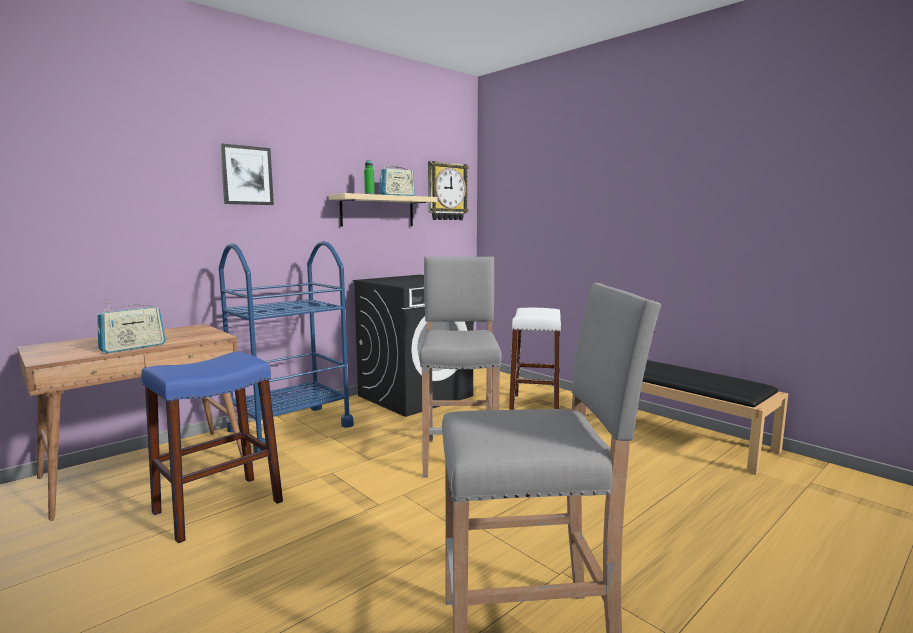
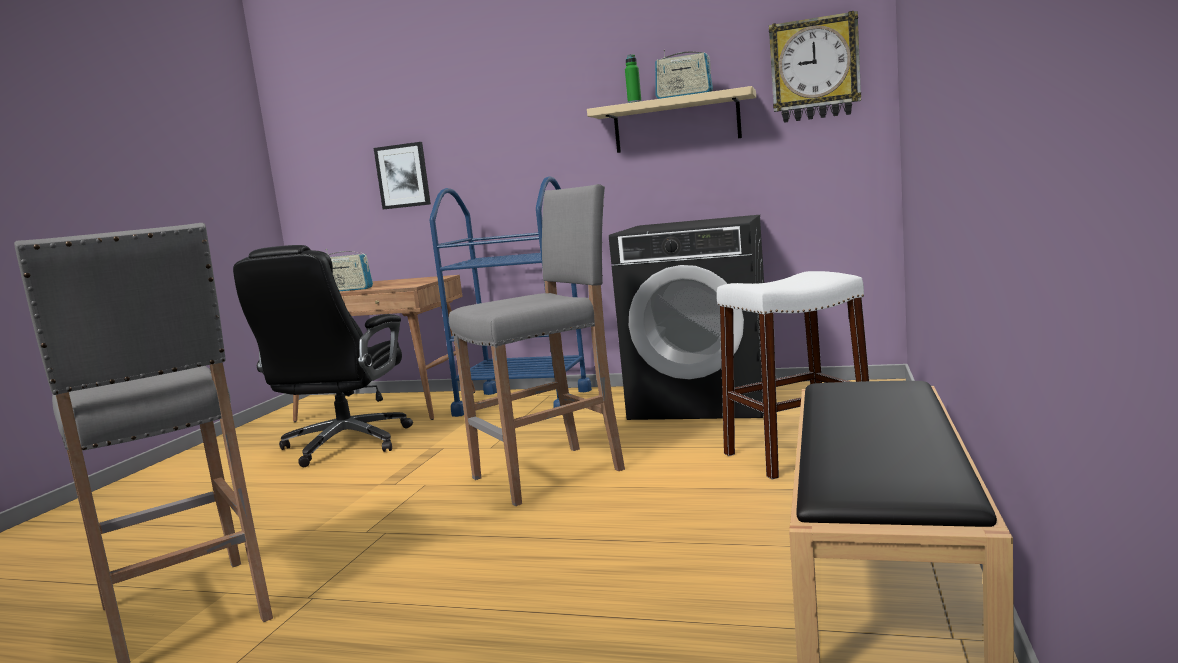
camera: 60 degrees right, 0 degrees up
(218, 507) = (344, 445): blue stool -> black office chair
(246, 175) = (498, 107): picture -> picture (403, 176)

